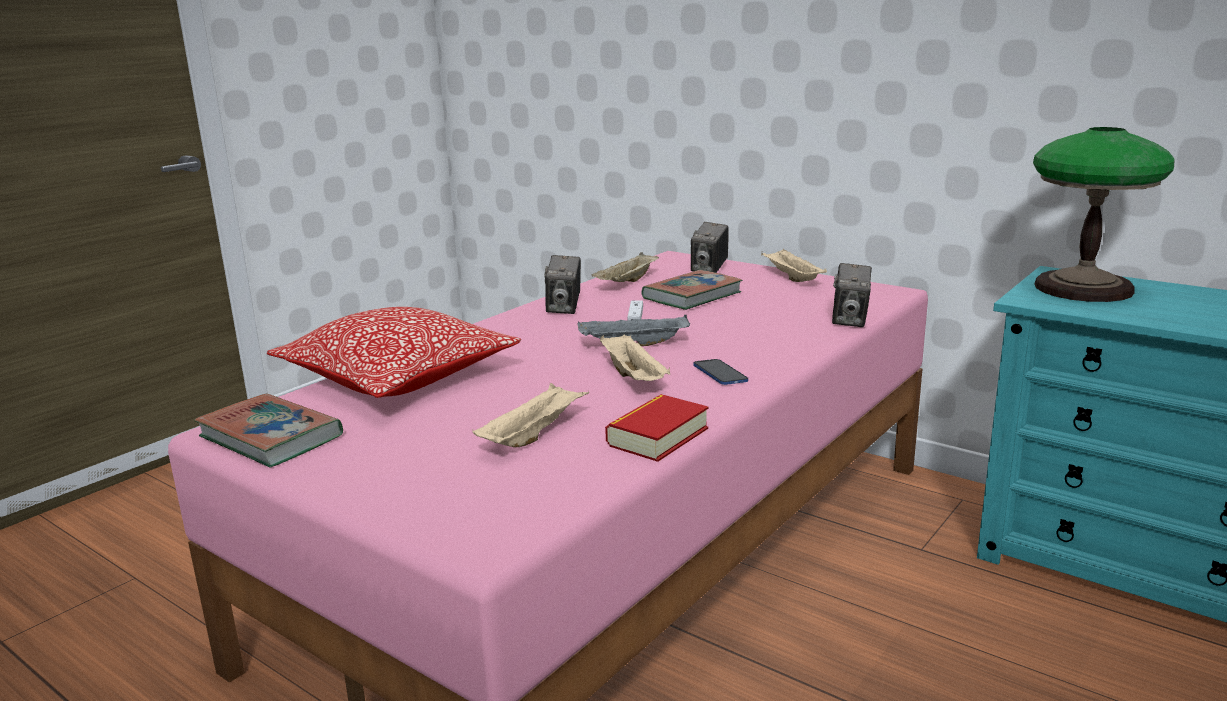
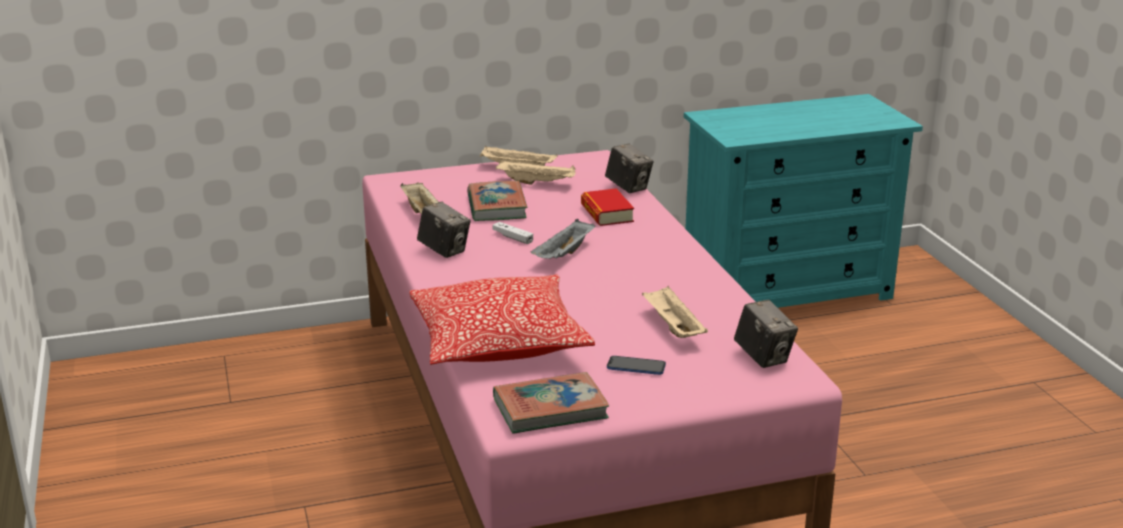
camera: 55 degrees left, 5 degrees up
(634, 378) = (625, 273): beige tray -> beige tray (538, 183)
(657, 436) = (725, 296): book -> book (607, 213)
(709, 270) = (447, 181): camera -> camera (763, 357)
(720, 374) = (657, 250): phone -> phone (636, 367)
(1082, 288) = (738, 122): table lamp -> none

